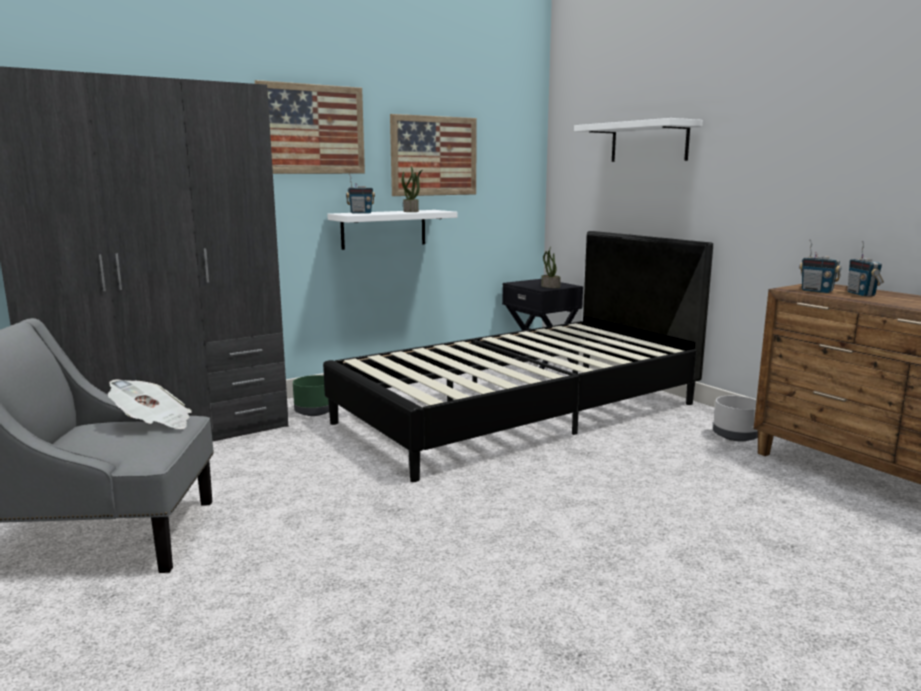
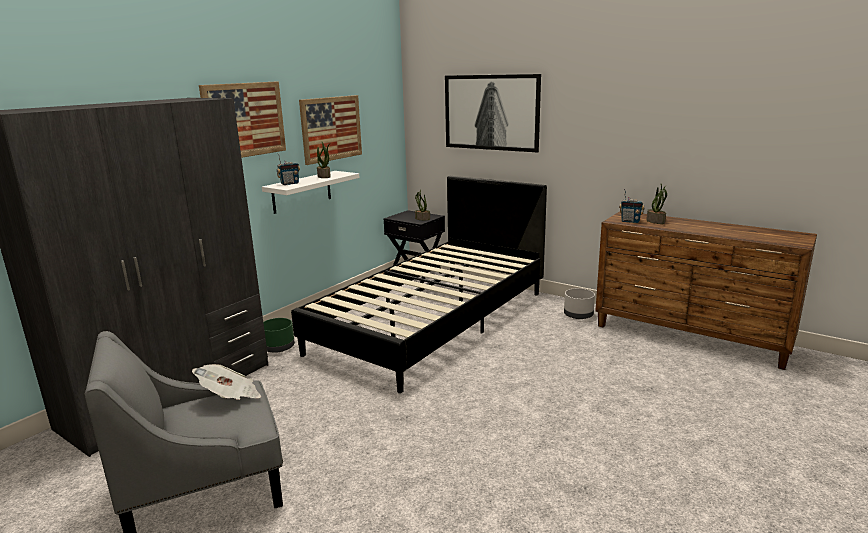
camera: 20 degrees left, 5 degrees up
(649, 142) = (491, 112): white shelf -> picture
(861, 294) = (656, 221): radio -> potted plant

